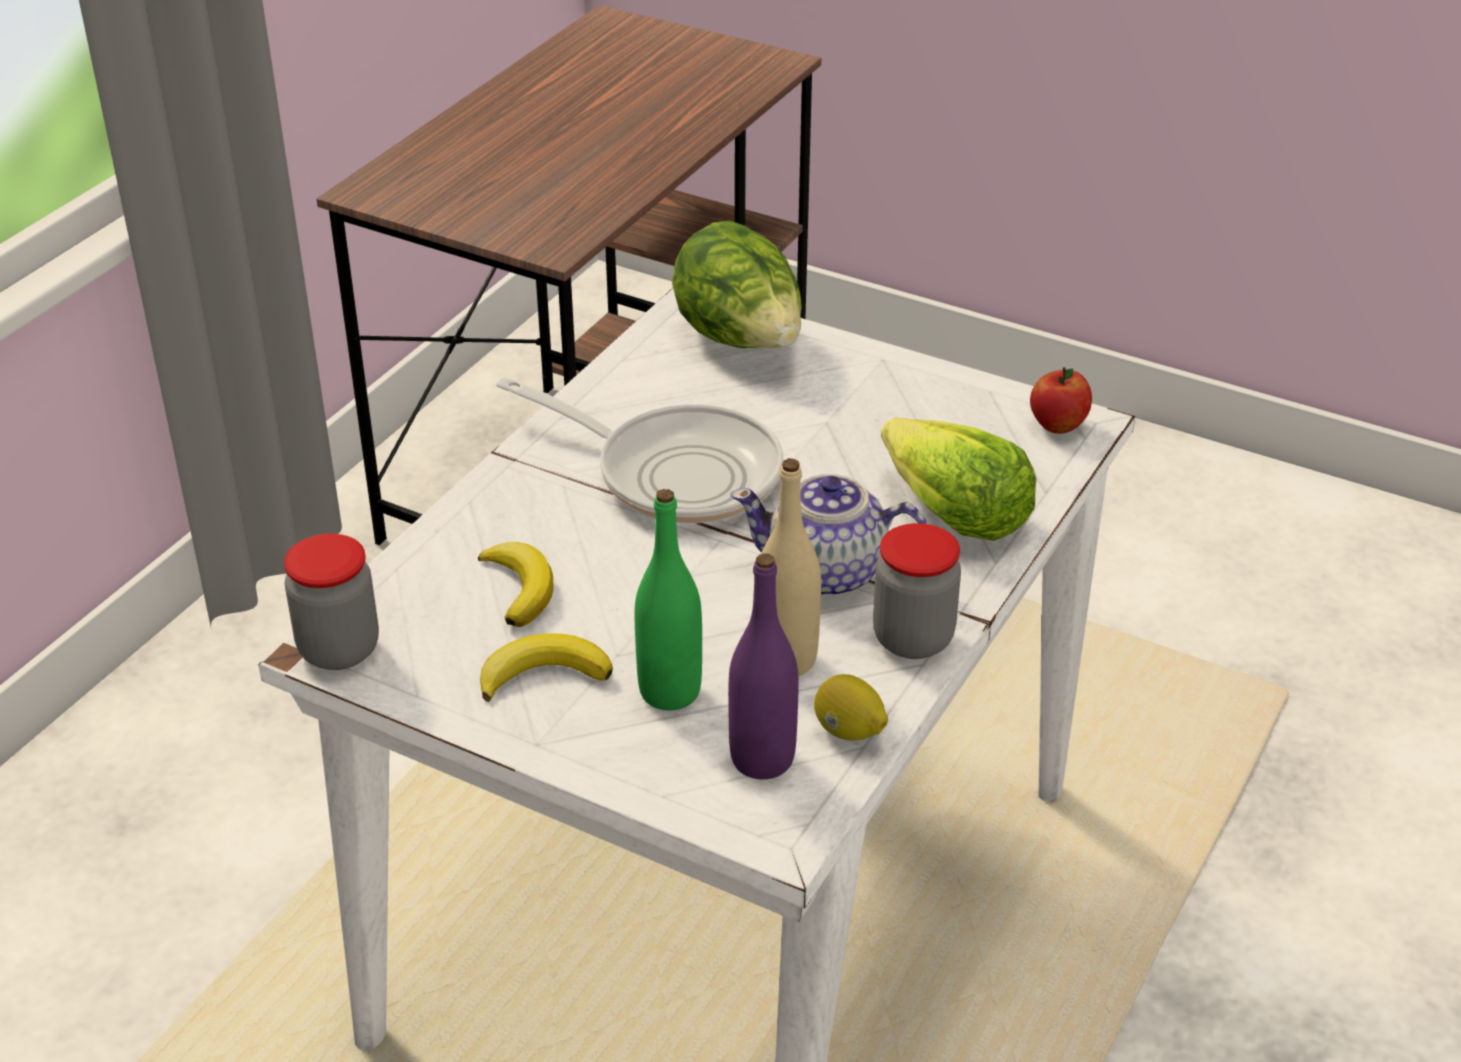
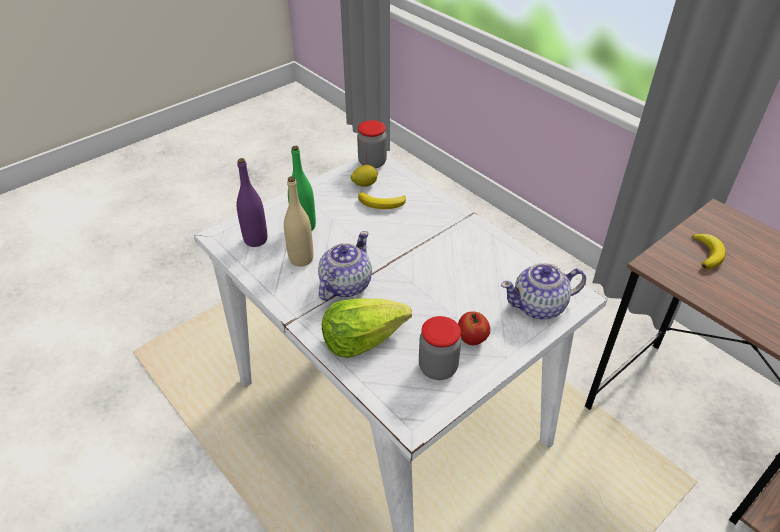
camera: 110 degrees right, 5 degrees up
(543, 674) = (332, 201): banana -> banana (708, 253)
(675, 472) = (436, 258): frying pan -> none
(741, 341) = (539, 306): lettuce -> teapot
(848, 731) = (253, 264): lemon -> lemon (364, 184)
(913, 639) = (289, 297): jar -> jar (438, 367)
(1057, 426) = (415, 410): apple -> apple (472, 339)

